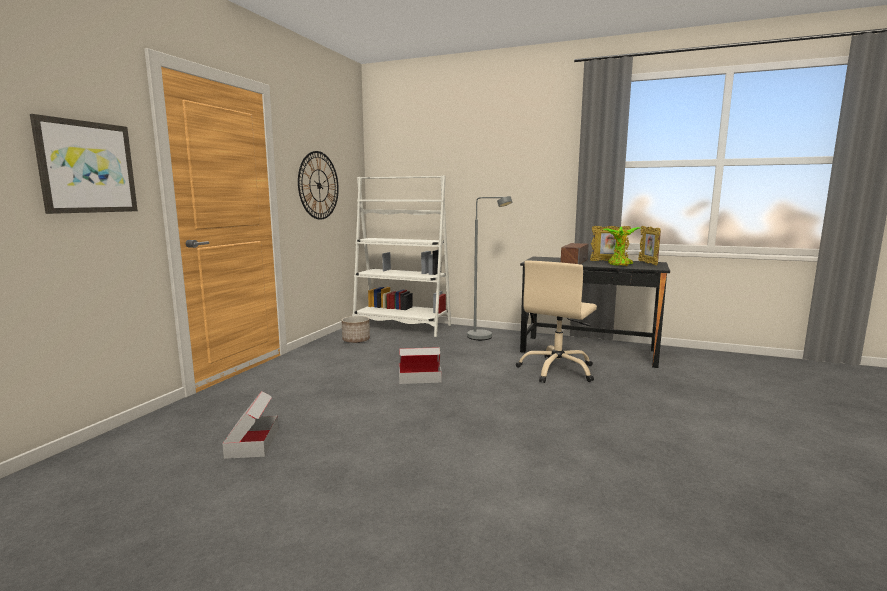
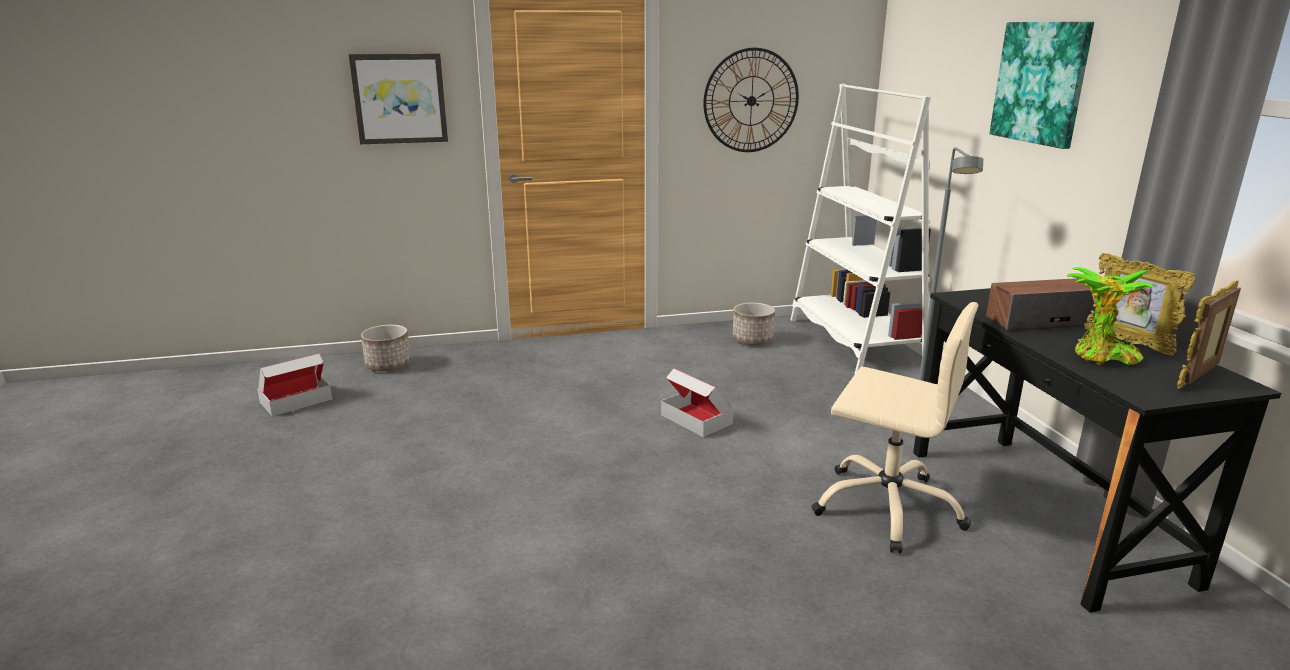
camera: 55 degrees right, 10 degrees up
(116, 450) = (388, 365): none -> planter
(252, 443) = (446, 406): cardboard box -> cardboard box (296, 401)
(498, 166) = (1041, 83): none -> picture
(557, 370) = (887, 507): beige office chair -> beige office chair turned 150 degrees counterclockwise

